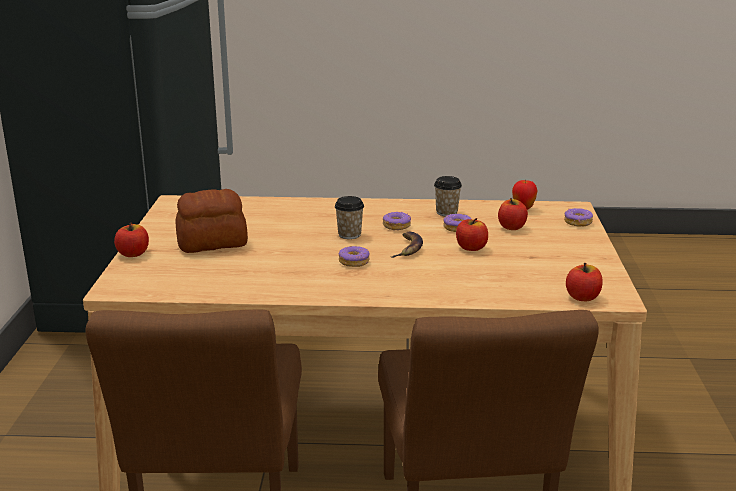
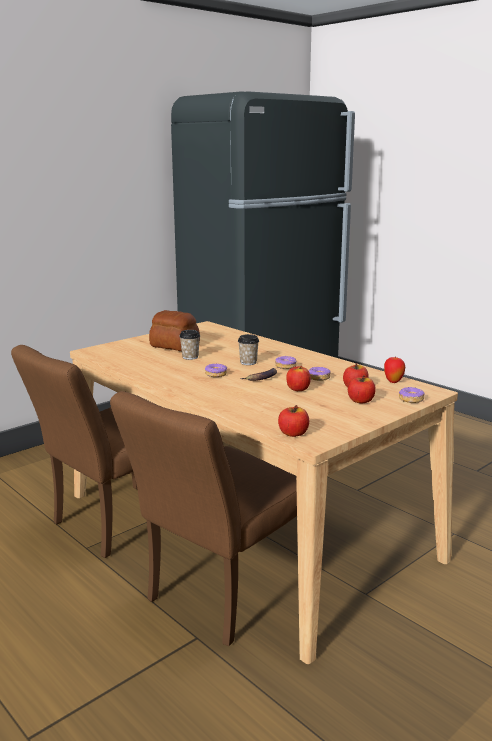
camera: 45 degrees right, 5 degrees down
(133, 254) = (131, 340): apple -> apple (361, 401)
(446, 212) = (335, 369): cup -> cup (190, 357)

